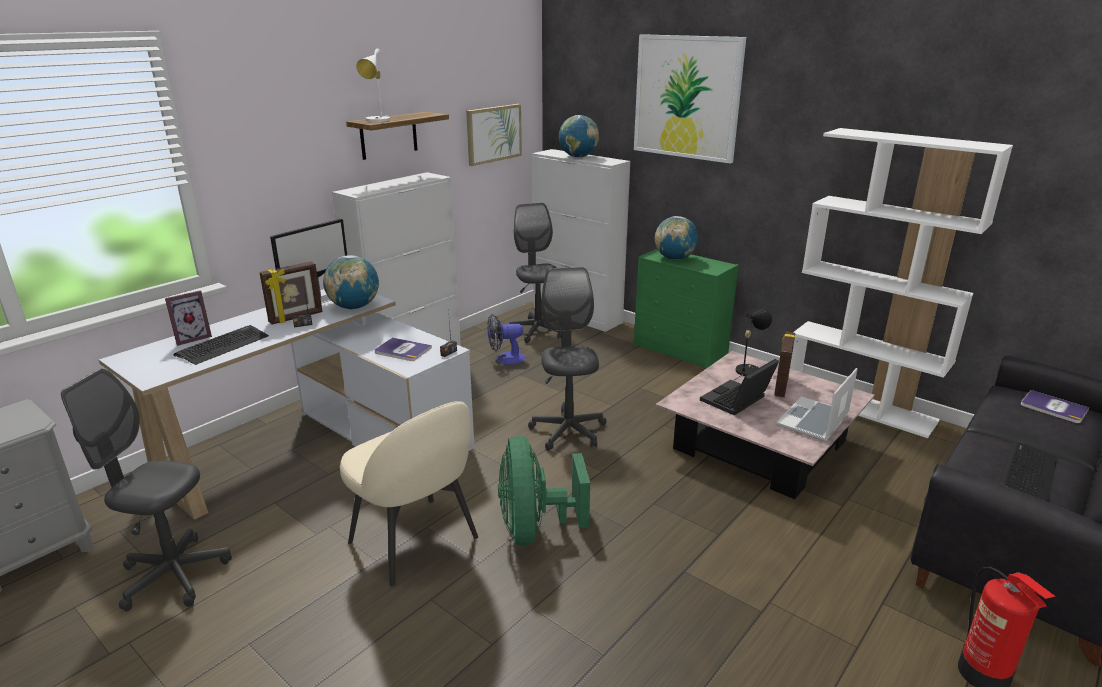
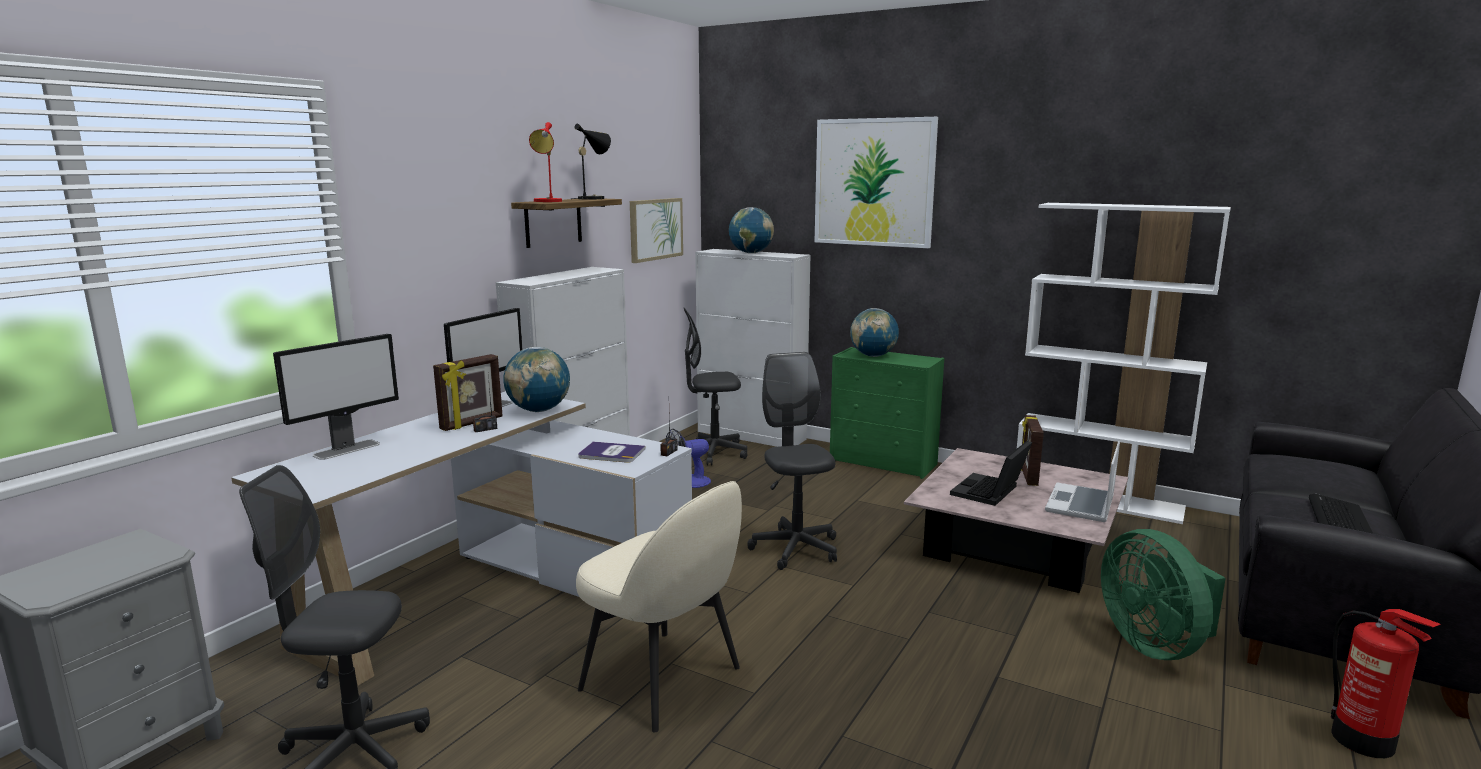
camera: 10 degrees left, 10 degrees down
(191, 338) = (347, 449): picture frame -> monitor
(223, 345) = (394, 454): keyboard -> none
(377, 120) = (548, 201): white table lamp -> red table lamp
(535, 528) = (803, 651): green fan -> green fan (1155, 644)
(537, 331) = (713, 453): grey office chair -> grey office chair turned 75 degrees counterclockwise
(748, 369) = (985, 463): black table lamp -> black table lamp (593, 198)
(1053, 407) = (1324, 465): book -> none

